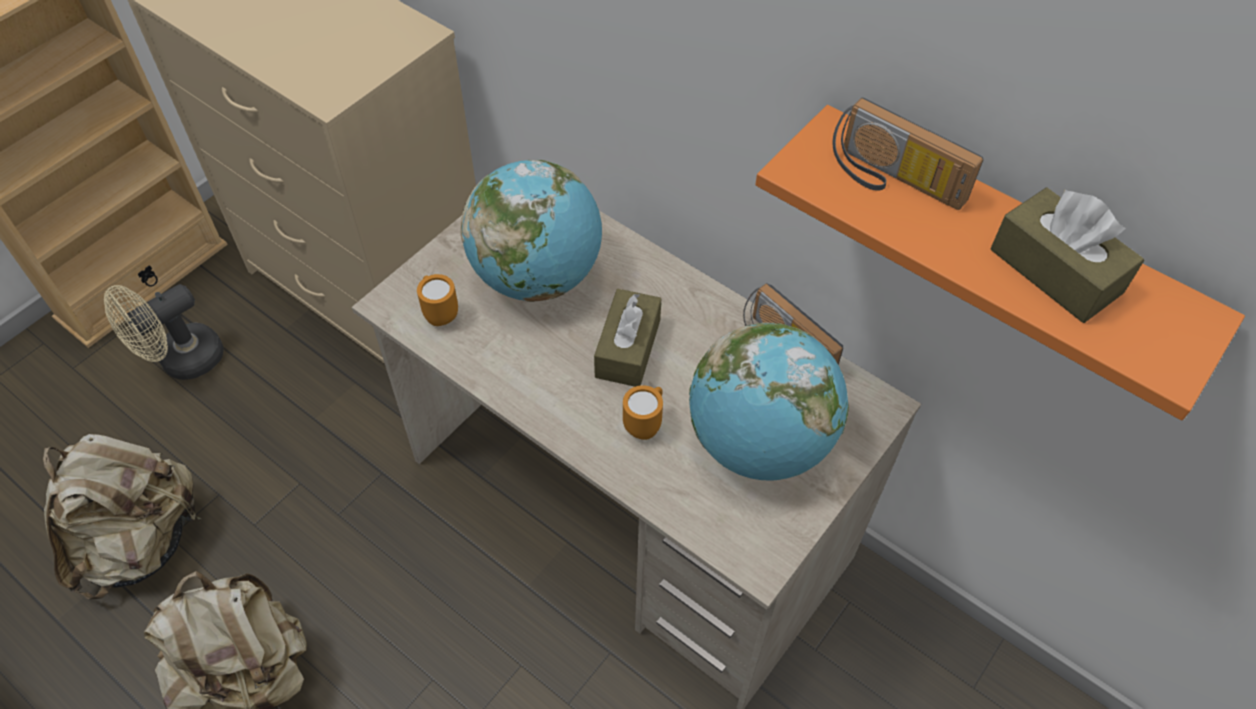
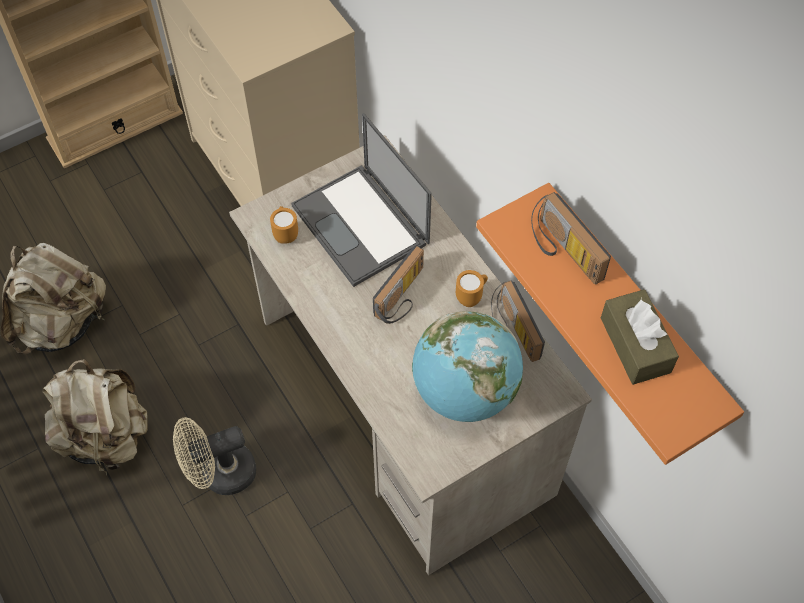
camera: 20 degrees right, 5 degrees up
(182, 361) = (125, 198): beige fan -> beige fan (220, 474)
(537, 276) = (362, 225): globe -> laptop
(628, 348) = (403, 297): brown tissue box -> radio
(645, 424) = (393, 354): orange mug -> orange mug (471, 297)

